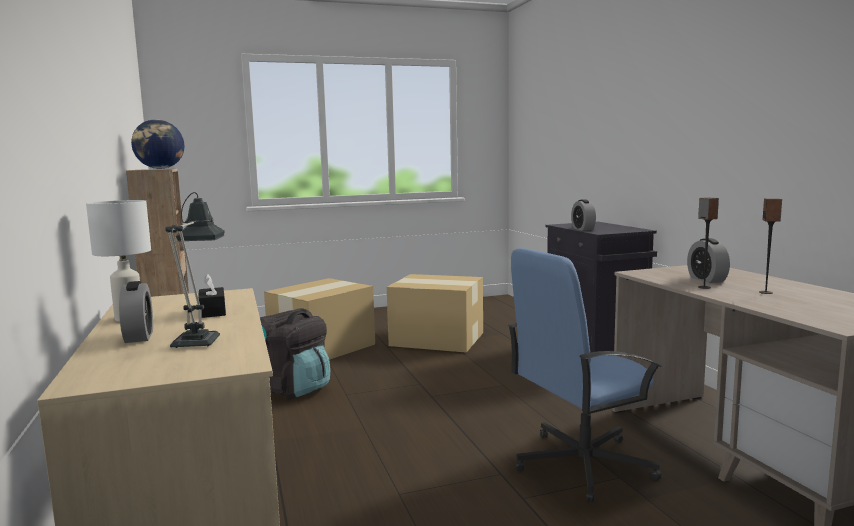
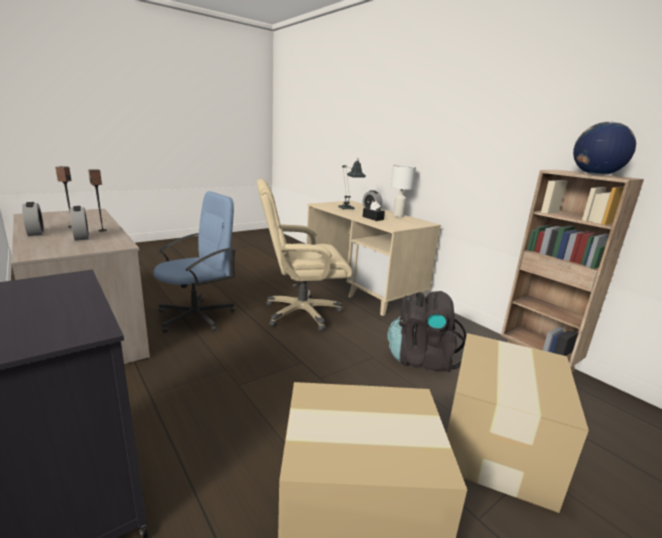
camera: 160 degrees right, 10 degrees up
(393, 456) = (301, 313): none -> beige office chair
(583, 229) = (81, 294): alarm clock -> alarm clock (36, 233)

